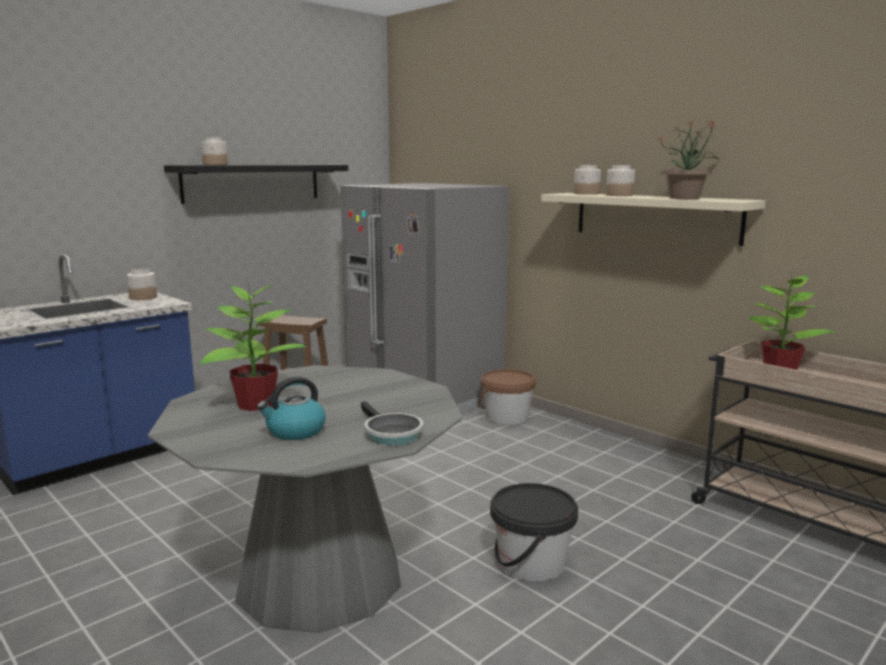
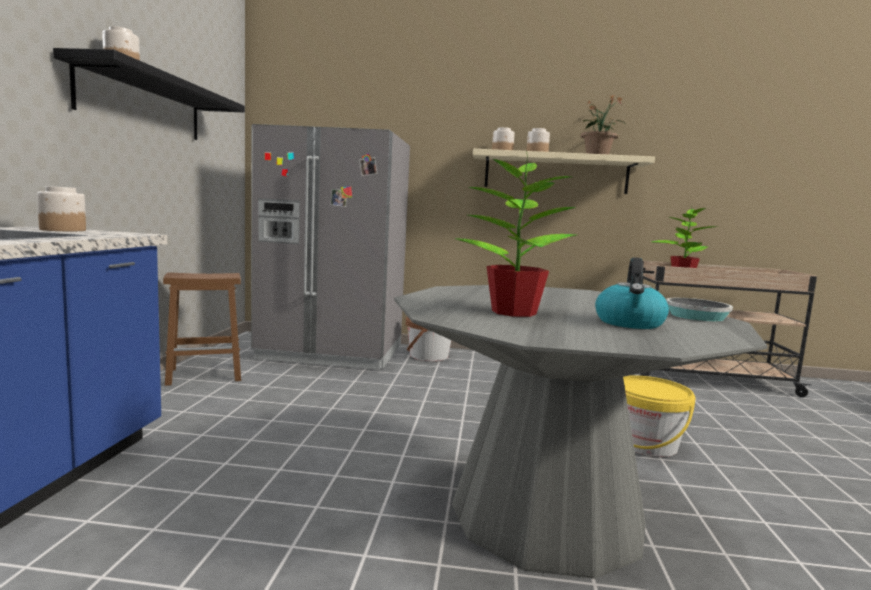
camera: 40 degrees left, 5 degrees down
(531, 562) = (646, 444): black bucket -> yellow bucket

